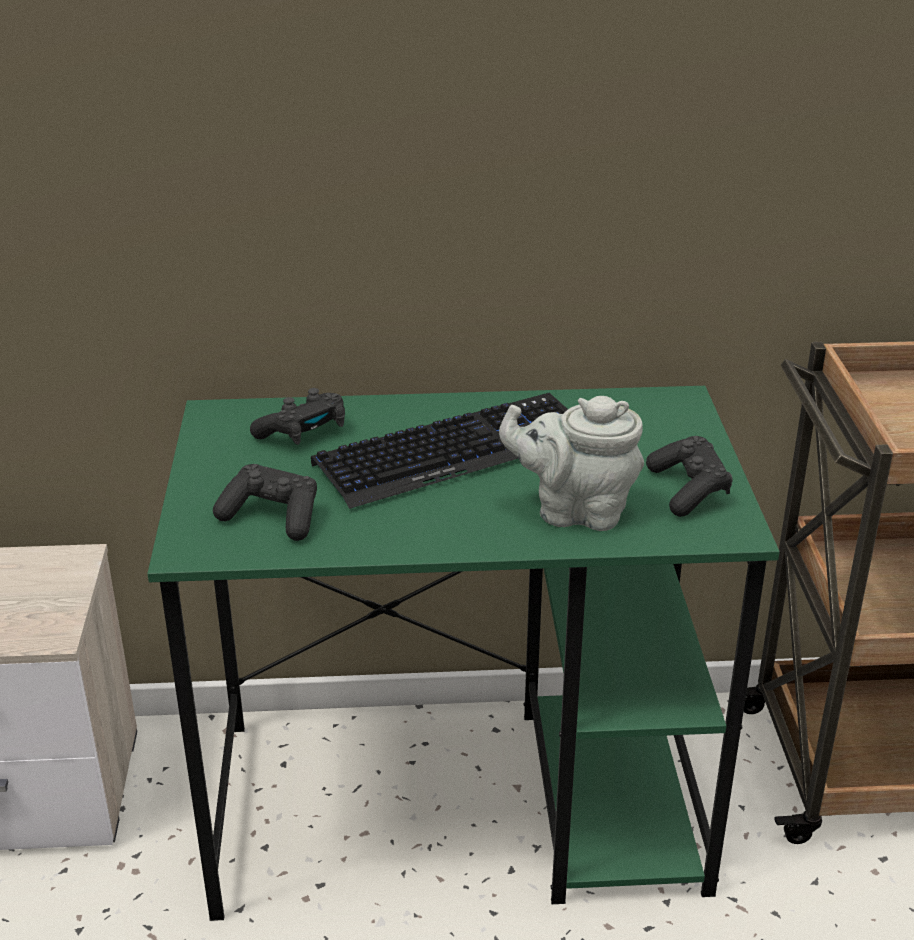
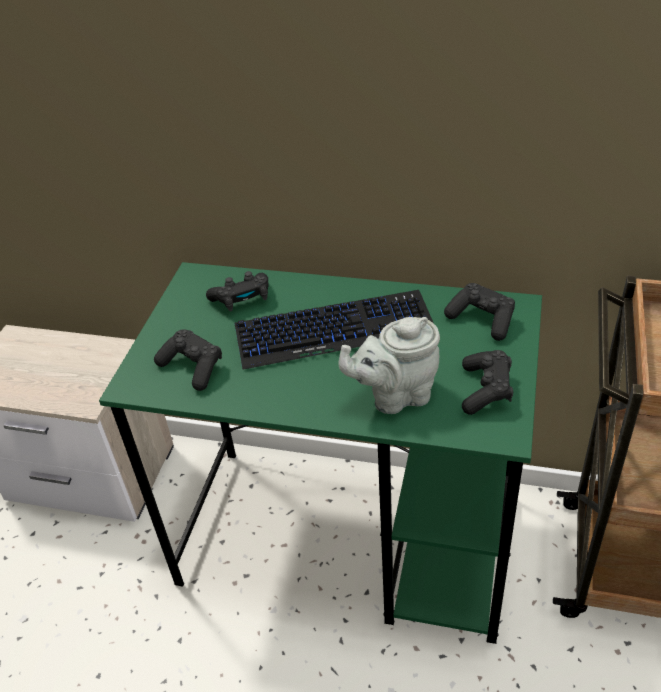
camera: 20 degrees right, 10 degrees up
(575, 511) = (395, 395): grey teapot -> grey teapot turned 45 degrees counterclockwise
(644, 418) = (482, 320): none -> black game controller

